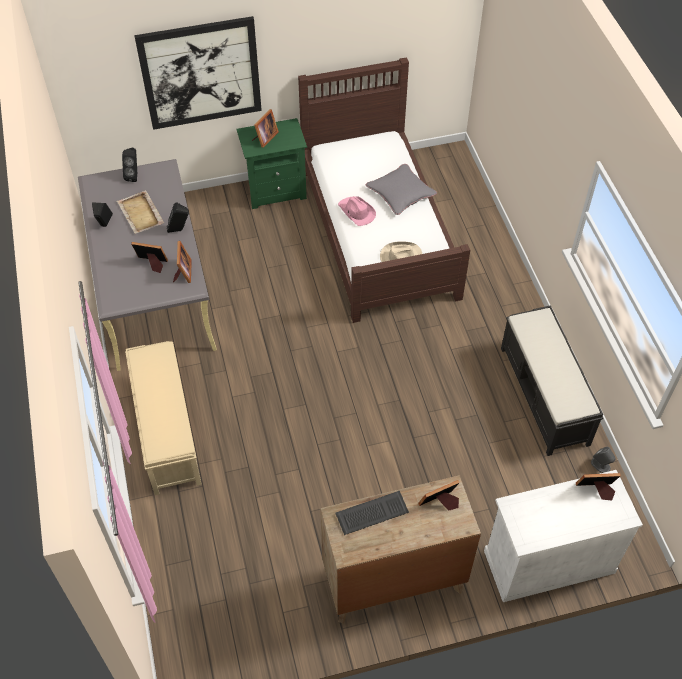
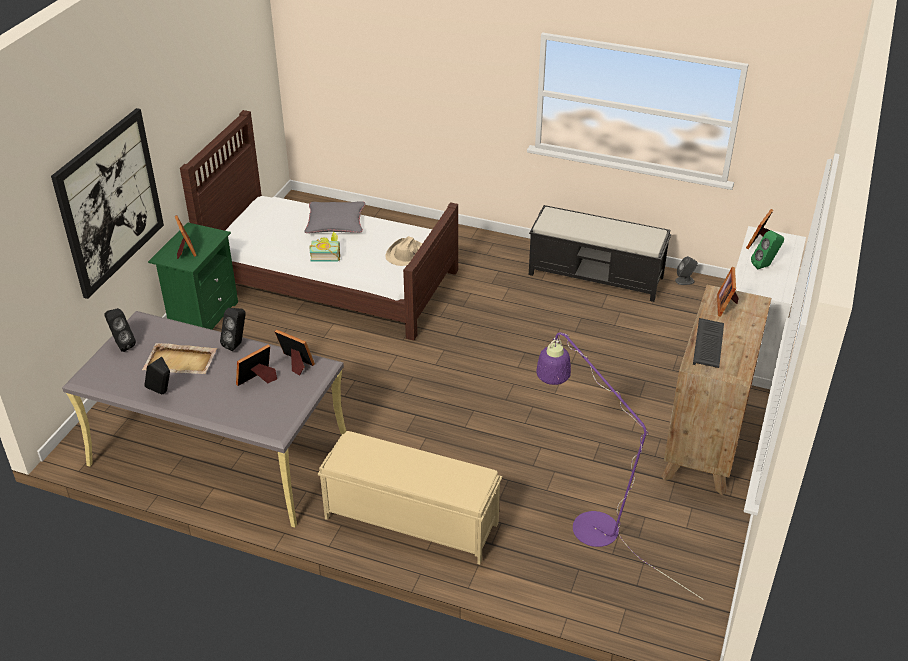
camera: 55 degrees left, 15 degrees down
(240, 539) = (585, 522): none -> purple floor lamp
(356, 212) = (326, 254): pink hat -> book
(560, 510) = (765, 266): none -> green speaker

